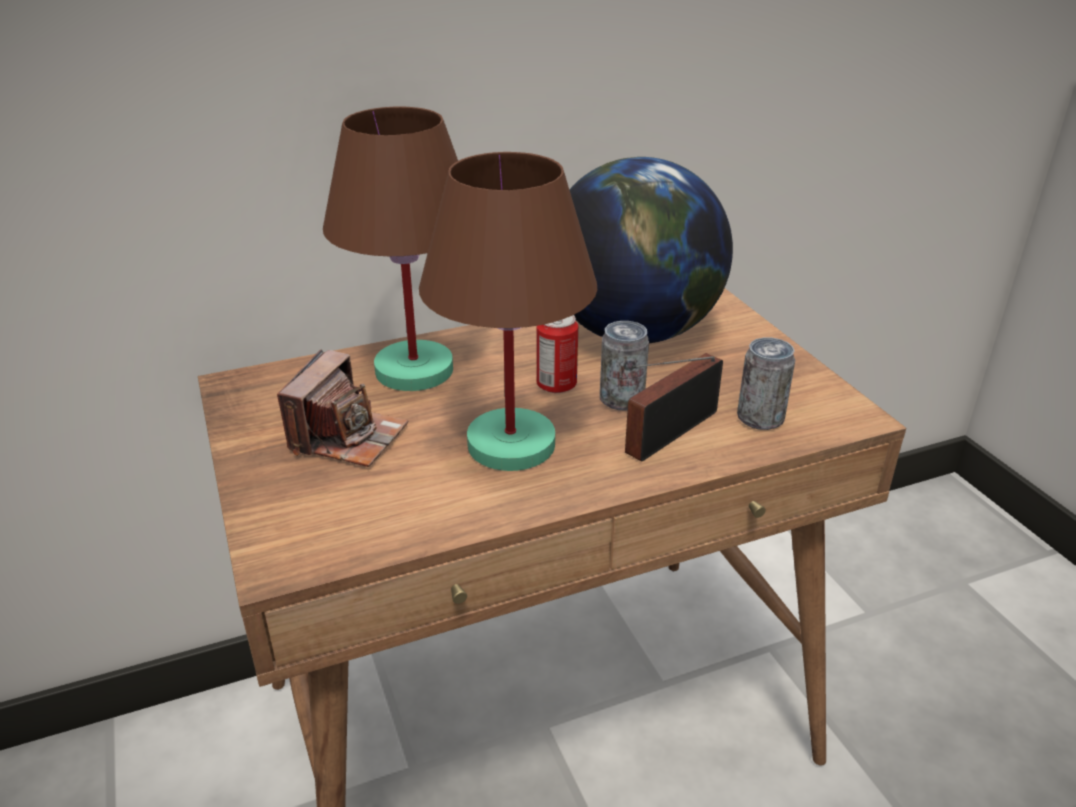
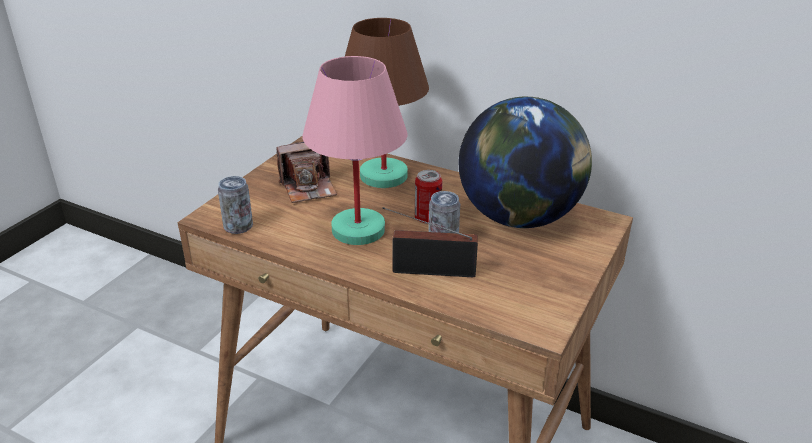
camera: 50 degrees right, 0 degrees up
(512, 443) = (359, 230): brown table lamp -> pink table lamp
(760, 418) = (490, 294): can -> can (238, 226)

